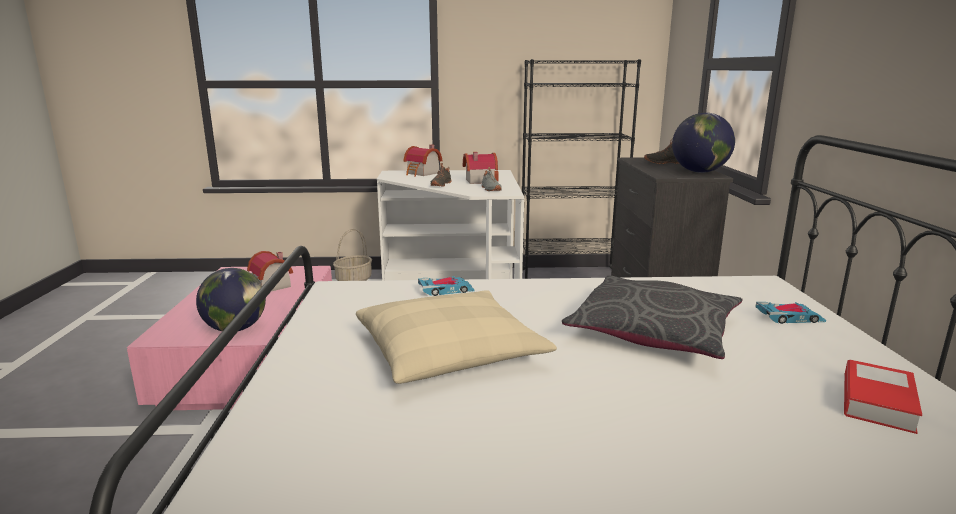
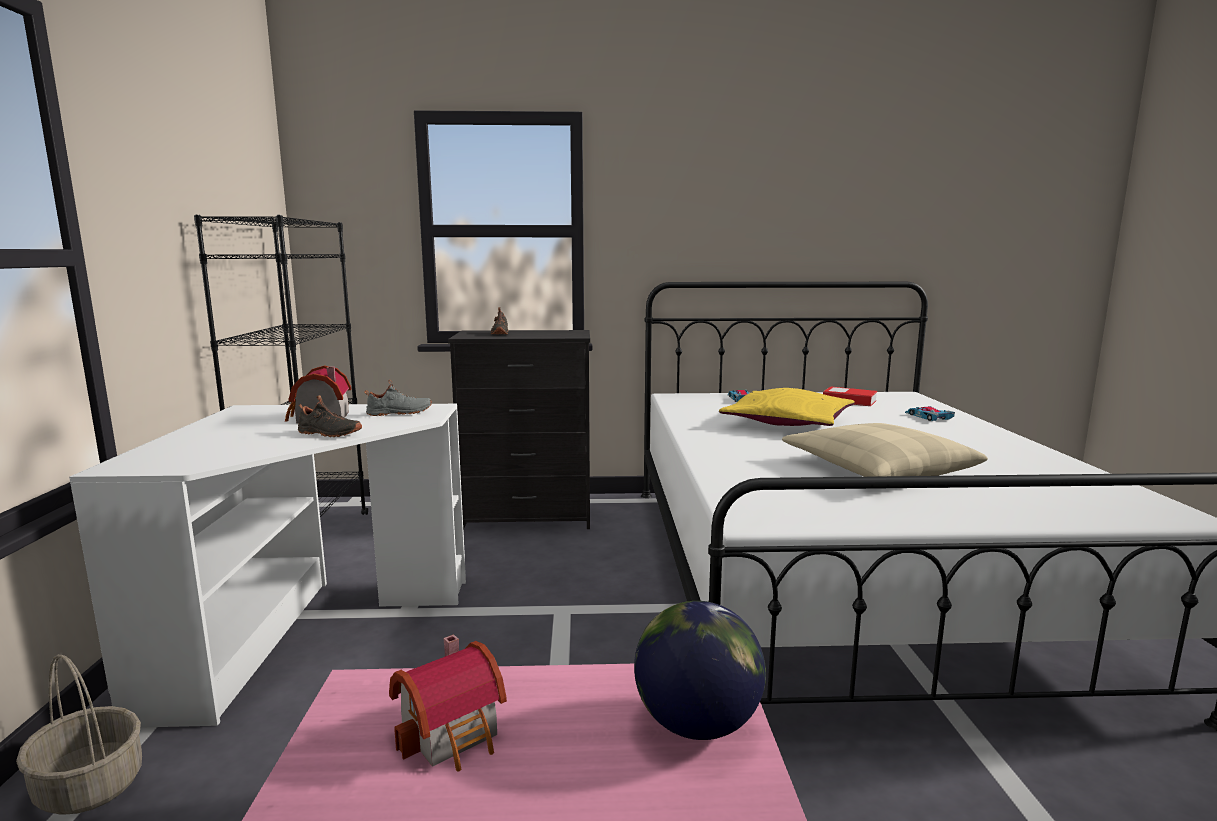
camera: 90 degrees left, 5 degrees down
(422, 173) = (185, 446): toy house -> none
(446, 290) = (729, 472): toy car -> toy car (928, 417)
(654, 331) = (787, 423): grey pillow -> yellow pillow
(699, 172) = (559, 331): globe -> none

